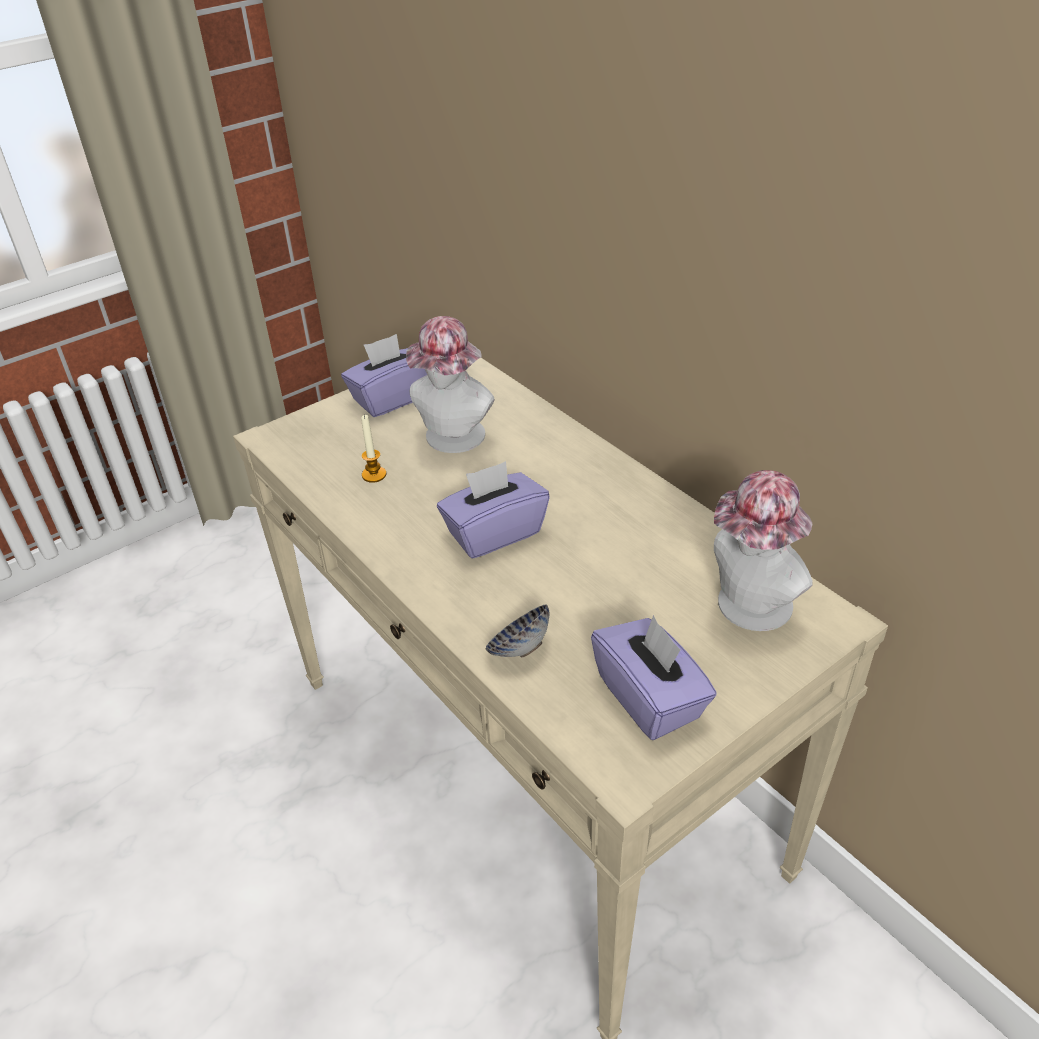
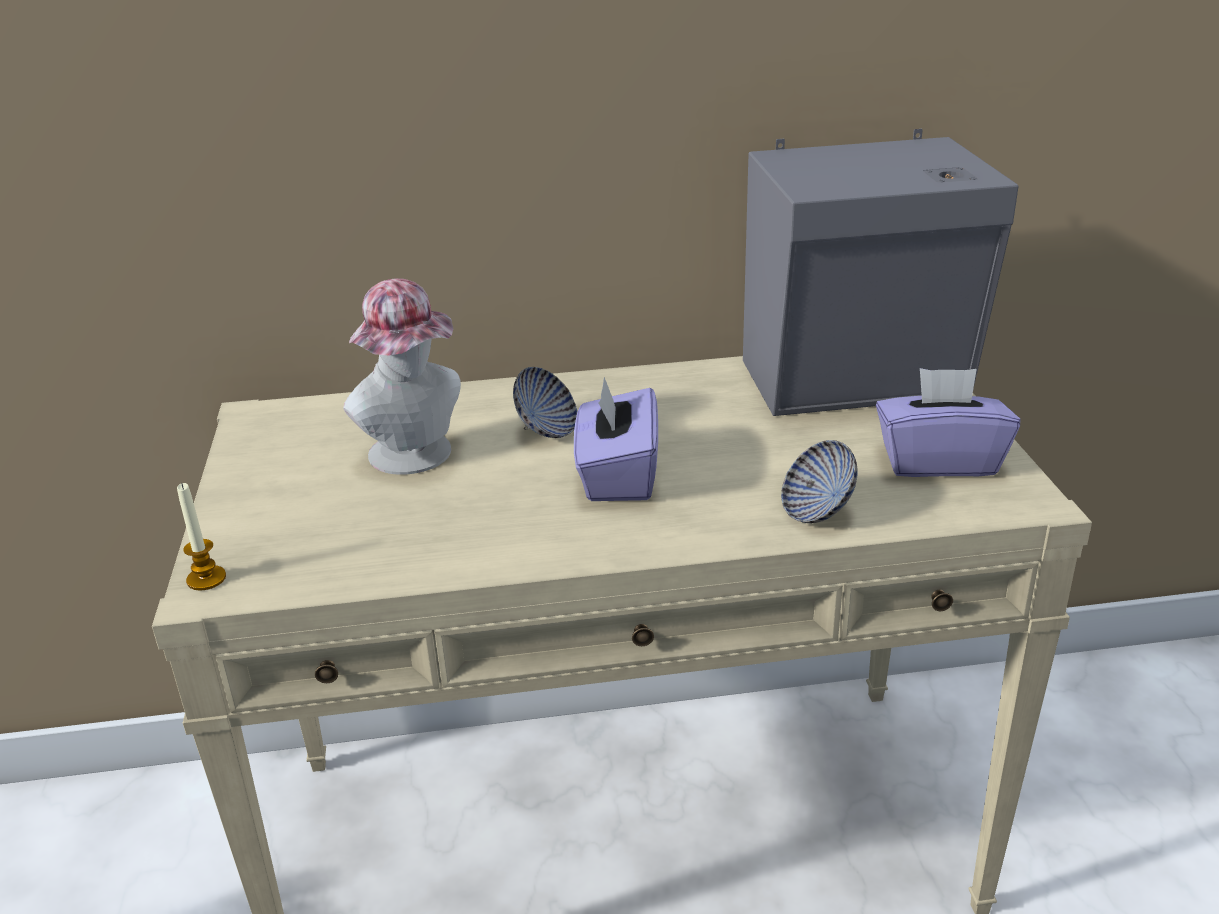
camera: 60 degrees left, 10 degrees down
(374, 475) = (411, 527): candle -> candle (206, 579)
(391, 398) = (269, 475): purple tissue box -> none
(530, 476) = (546, 429): none -> bowl
(748, 609) = (861, 383): hat -> grey speaker

